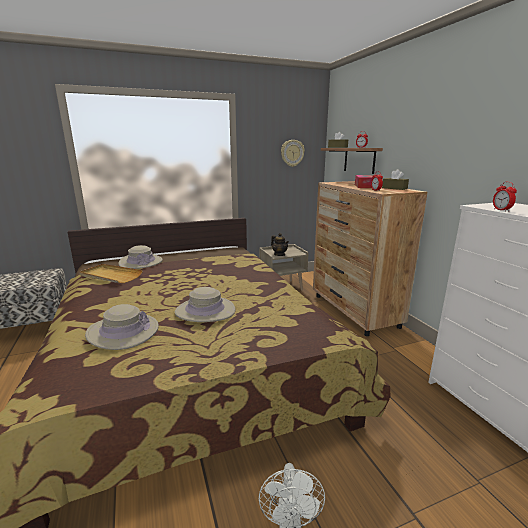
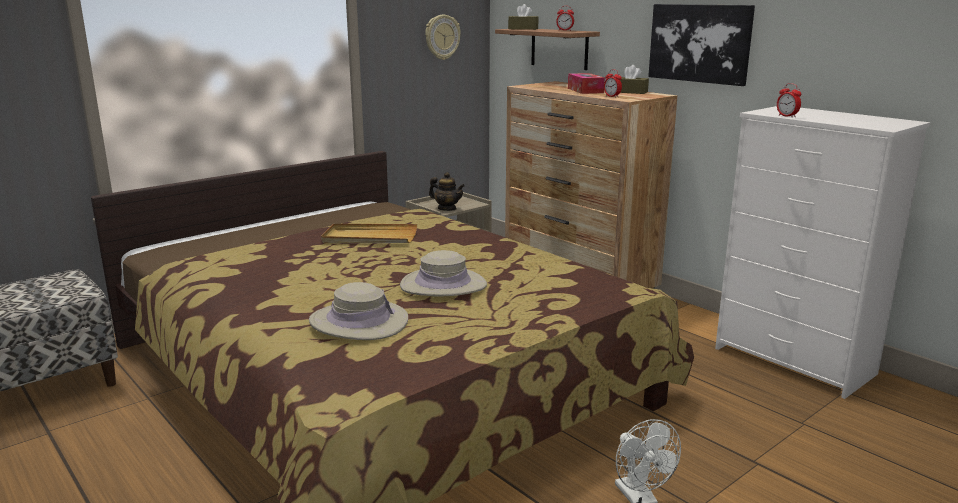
camera: 20 degrees left, 0 degrees up
(110, 276) = (227, 263): beige tray -> beige tray (369, 238)
(141, 262) = (250, 239): beige hat -> none
(447, 153) = (700, 43): none -> picture

